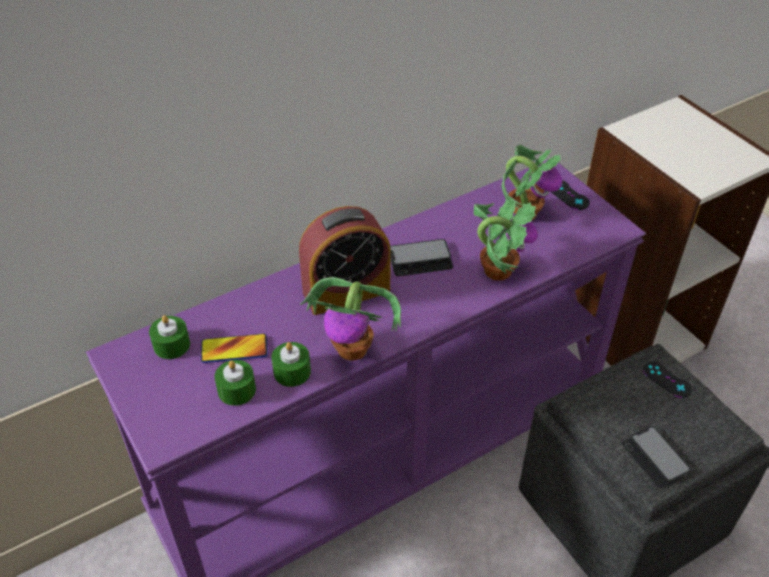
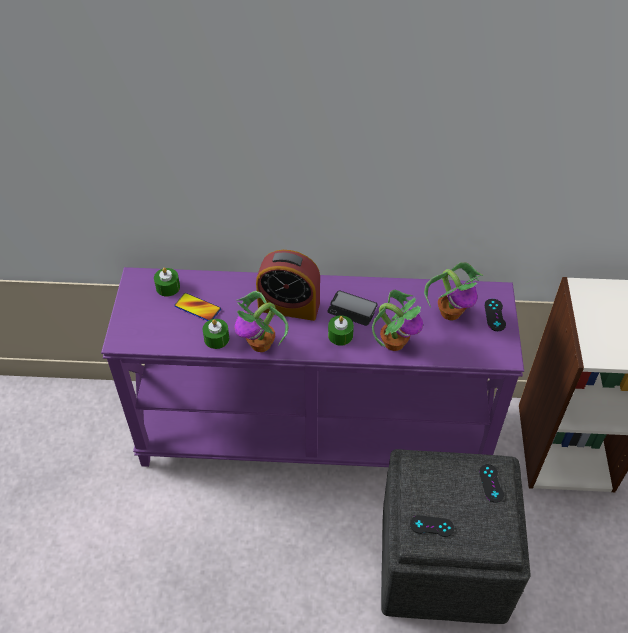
camera: 35 degrees right, 5 degrees up
(237, 390) = (179, 332): green candle -> green candle (340, 335)
(655, 458) = (432, 526): phone -> black game controller

